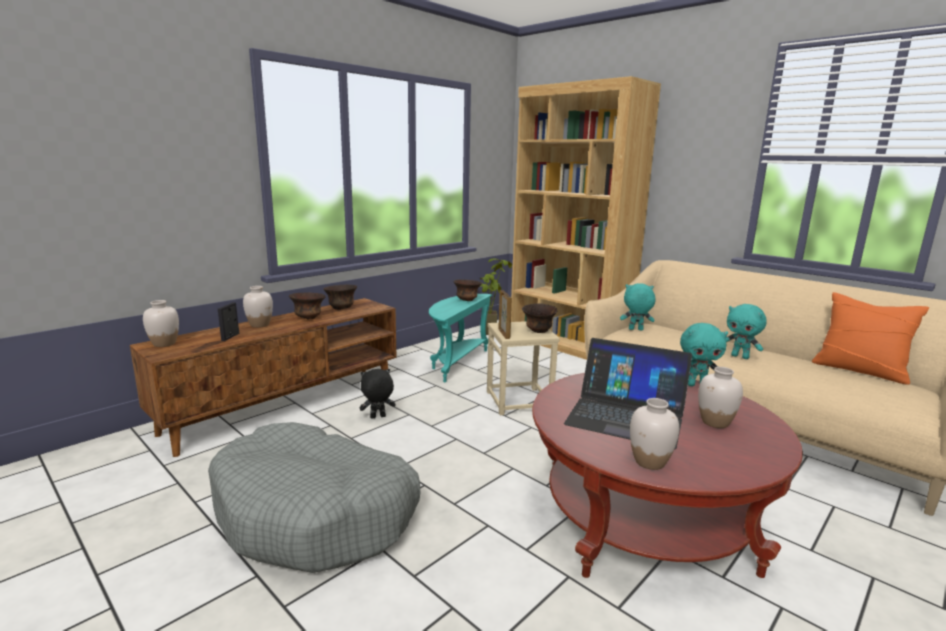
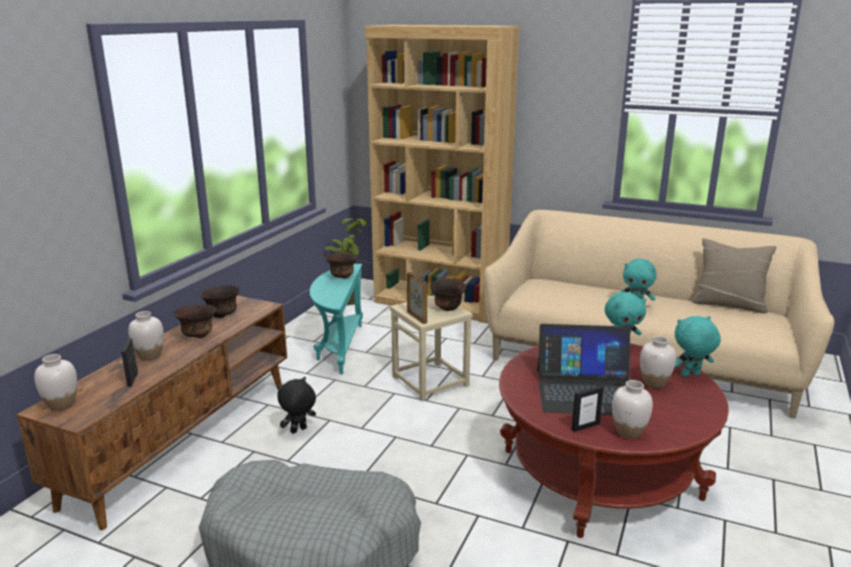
camera: 20 degrees left, 5 degrees up
(601, 446) = (585, 426): none -> picture frame
(635, 330) = (532, 289): turquoise plush toy -> turquoise plush toy (691, 375)
(859, 370) = (728, 304): orange pillow -> beige pillow

